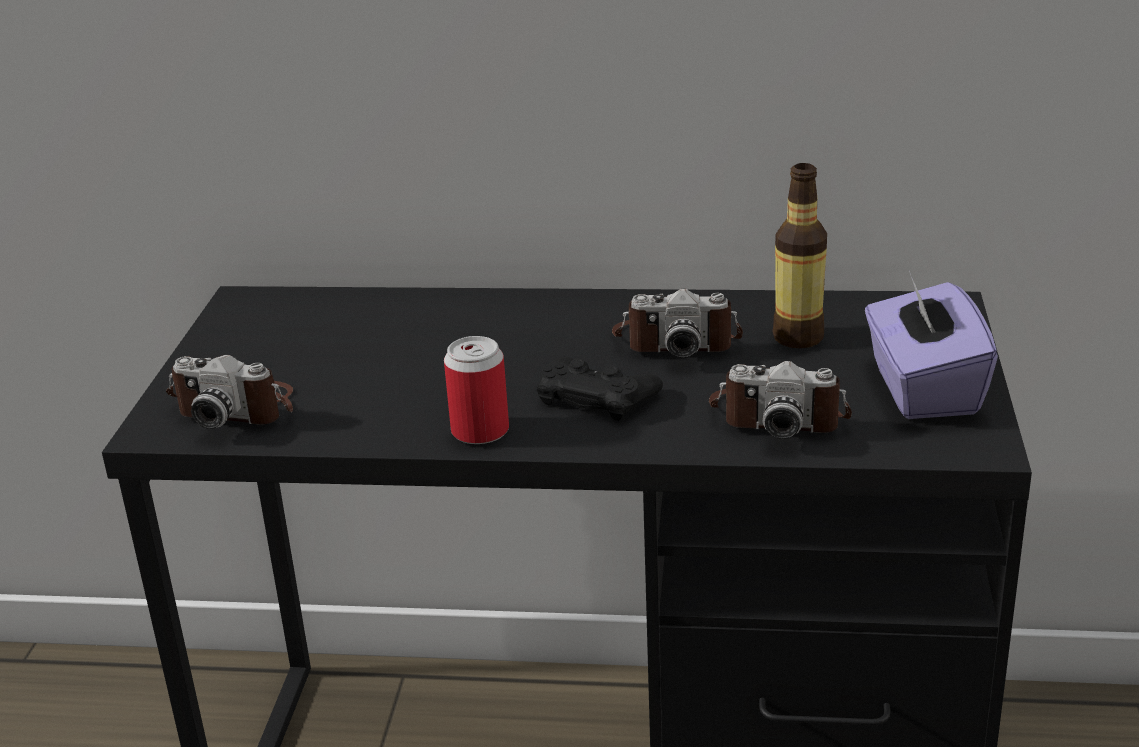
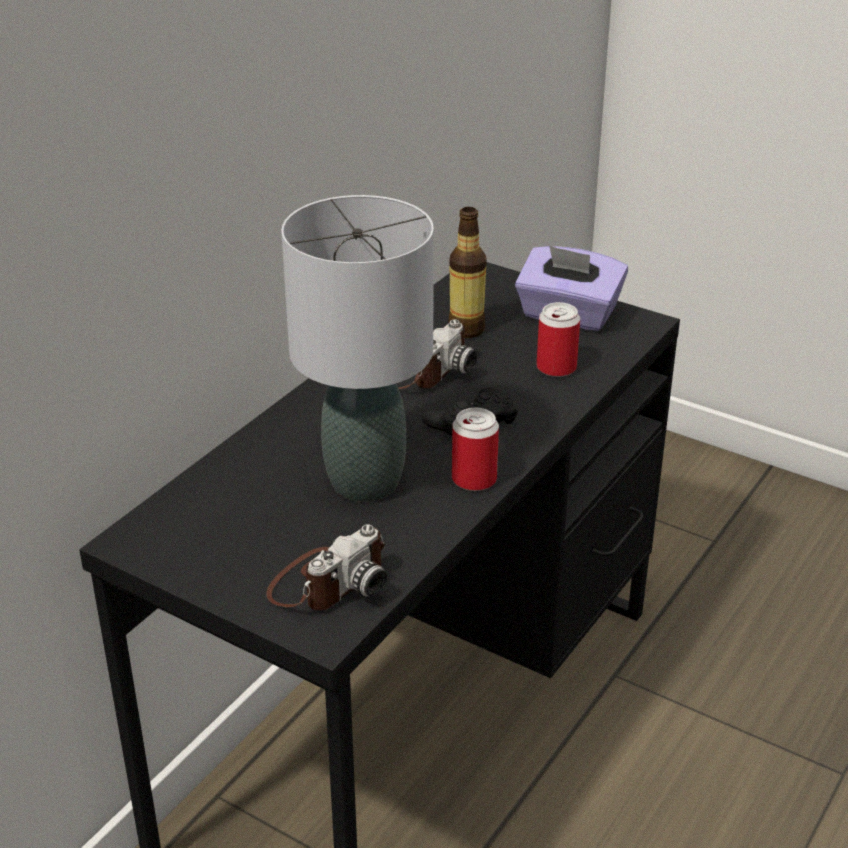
camera: 65 degrees left, 5 degrees up
(421, 374) = (364, 483): none -> grey table lamp
(779, 415) = (556, 368): camera -> can

